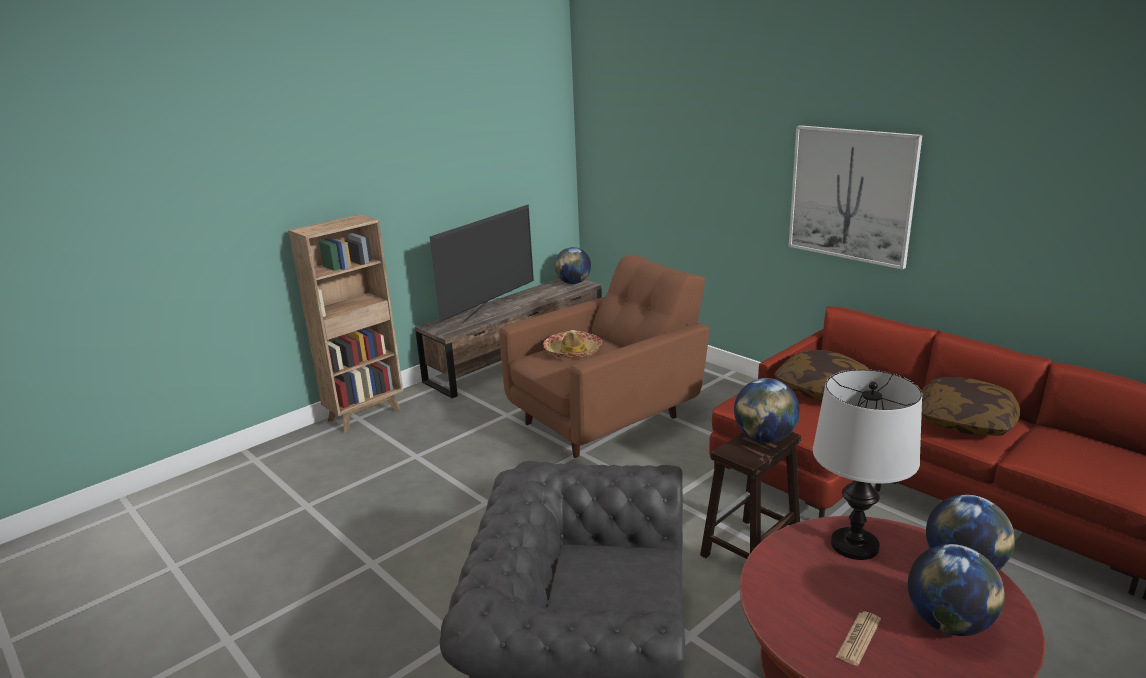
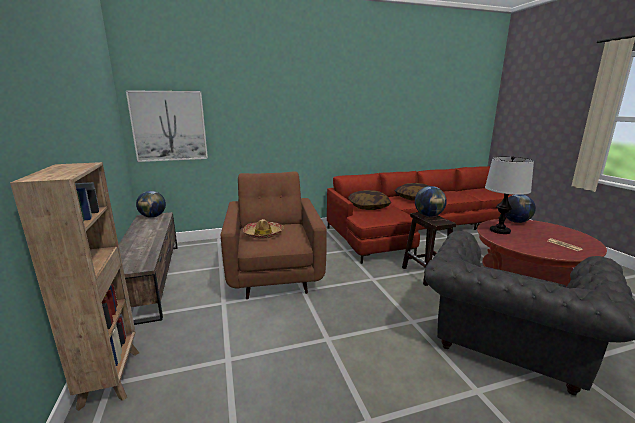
camera: 65 degrees left, 5 degrees down
(489, 310) = (135, 245): television -> none
(851, 195) = (330, 124): picture -> picture (169, 126)
(948, 623) = (551, 232): globe -> none

